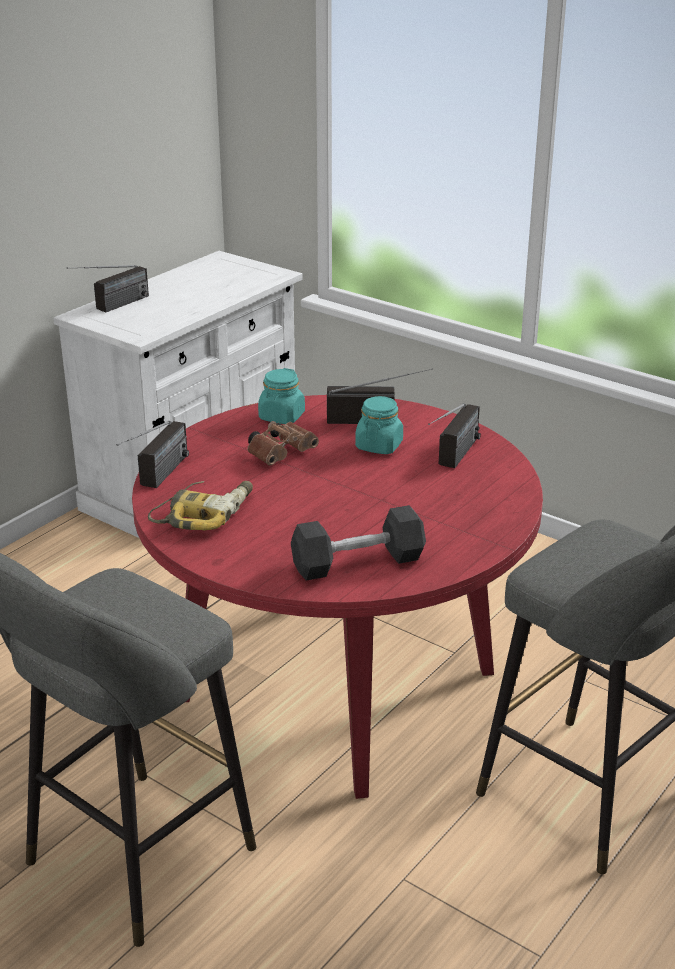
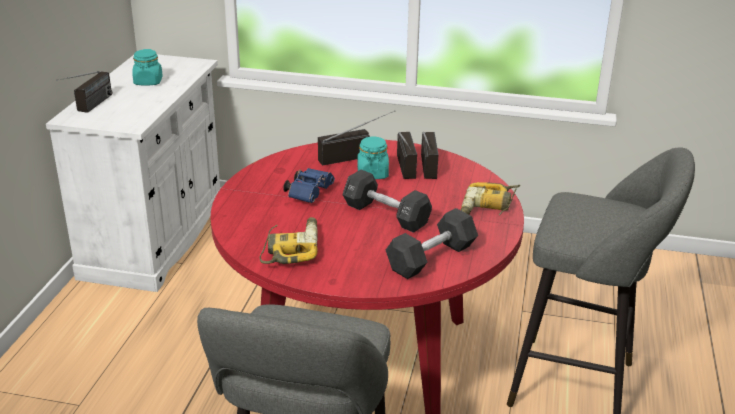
camera: 25 degrees left, 0 degrees up
(157, 479) = (232, 231): radio -> radio (409, 173)
(281, 417) = (285, 167): turquoise jar -> turquoise jar (148, 82)
(282, 453) = (309, 193): brown binoculars -> blue binoculars
(350, 498) = (386, 215): none -> black dumbbell
(487, 518) = (488, 208): none -> power drill

